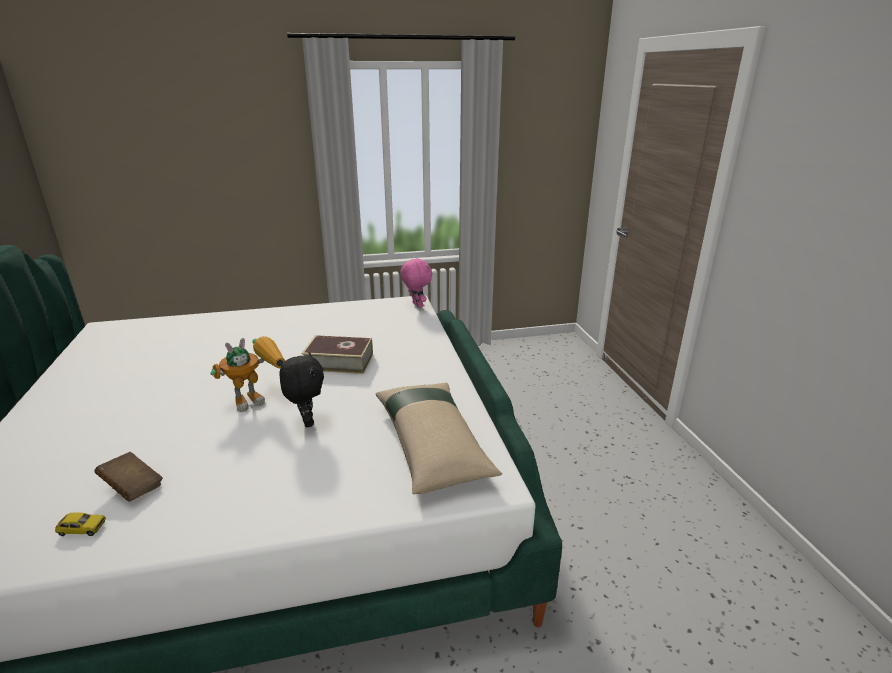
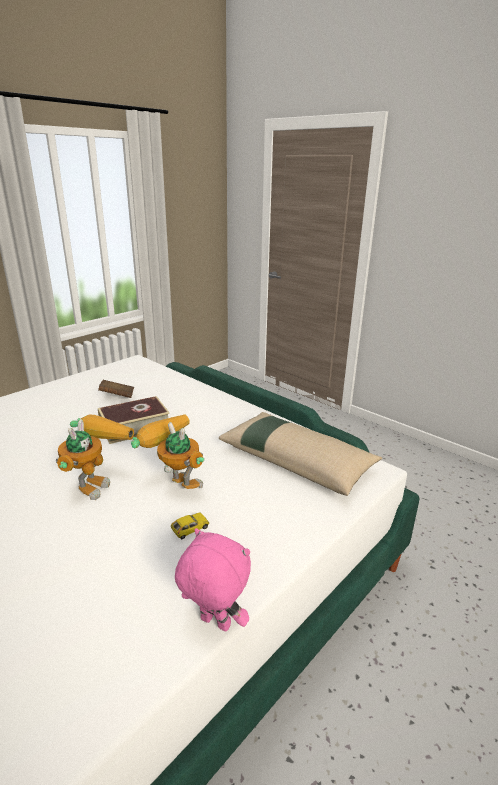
camera: 35 degrees left, 0 degrees up
(82, 528) = (71, 680): toy car -> toy car (190, 529)
(133, 487) = (73, 614): brown book -> brown book (117, 397)
(306, 421) = (174, 483): black plush toy -> toy robot
(416, 305) = (142, 364): pink plush toy -> pink plush toy (214, 624)

